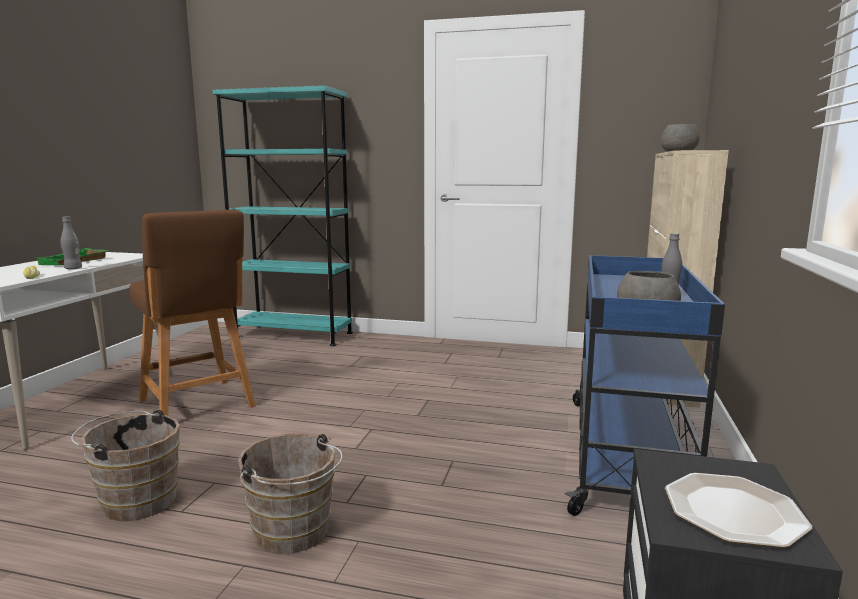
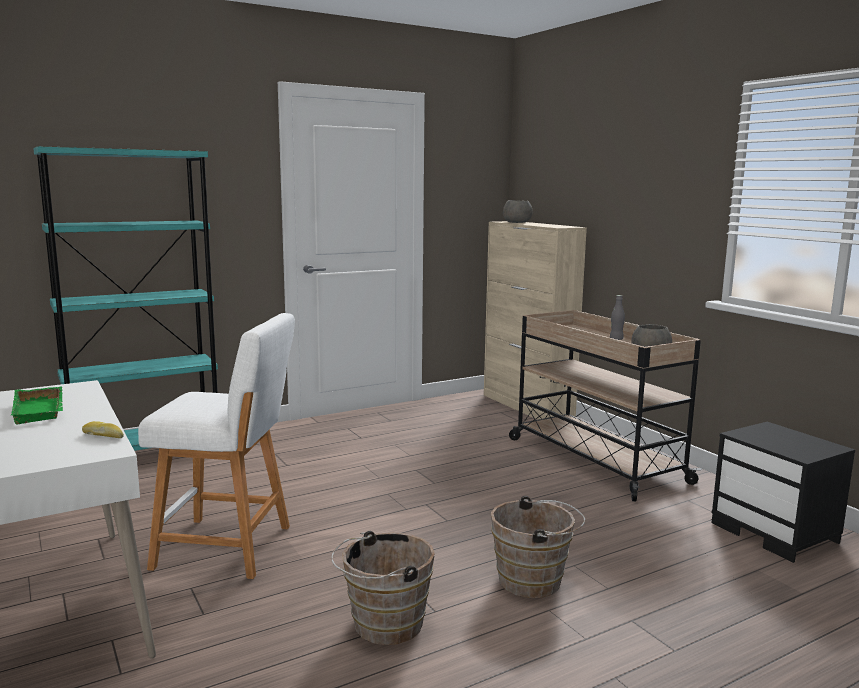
camera: 45 degrees left, 0 degrees up
(73, 269) = (97, 417): grey bottle -> none
(198, 405) = (230, 547): brown stool -> white stool
(626, 454) = (594, 459): blue cart -> beige cart
(735, 511) = (799, 443): plate -> none

